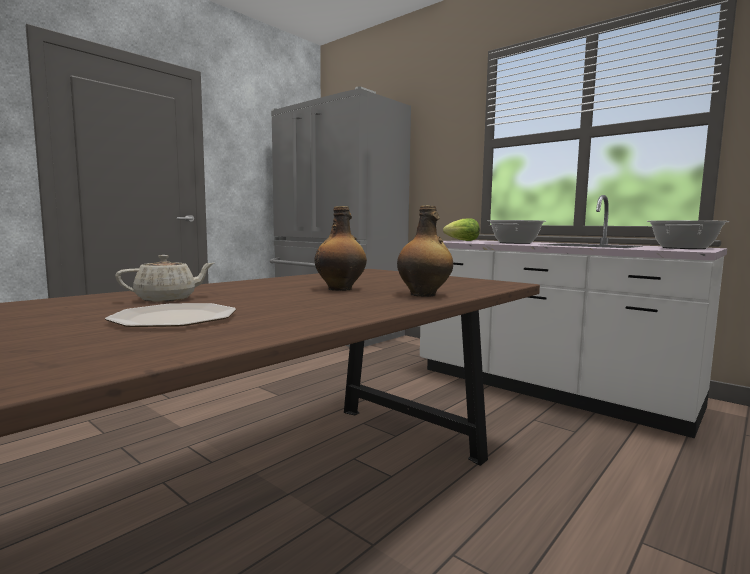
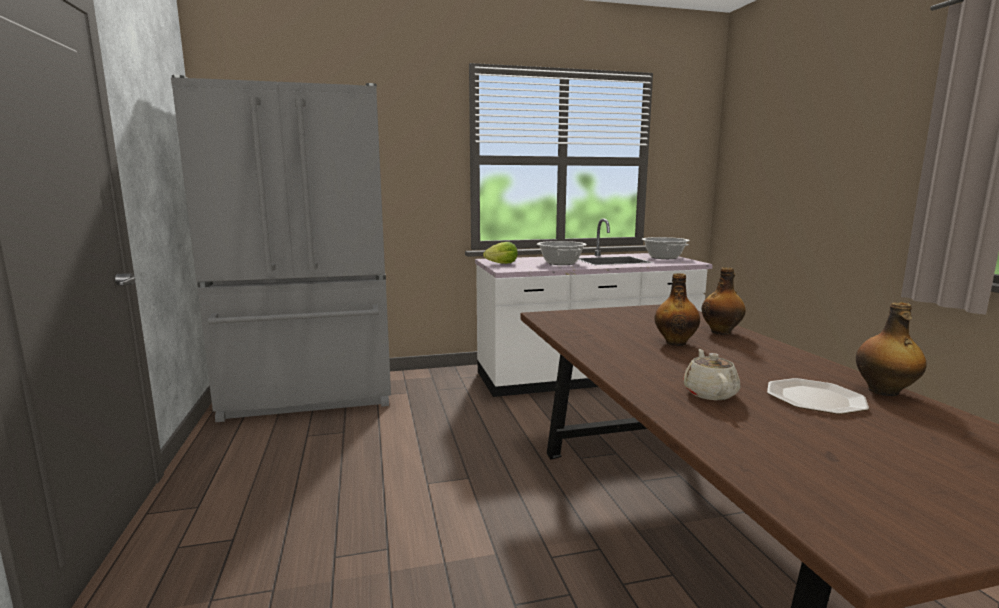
camera: 55 degrees left, 5 degrees up
(231, 337) = (884, 391): none -> bottle

